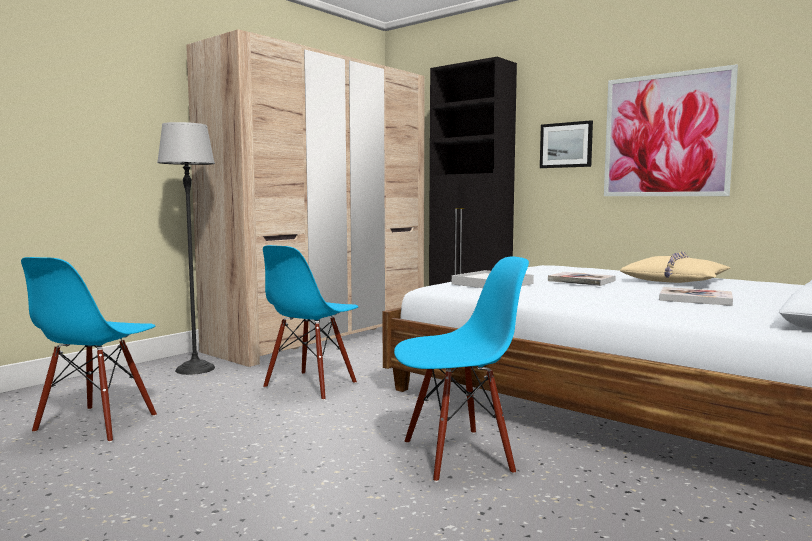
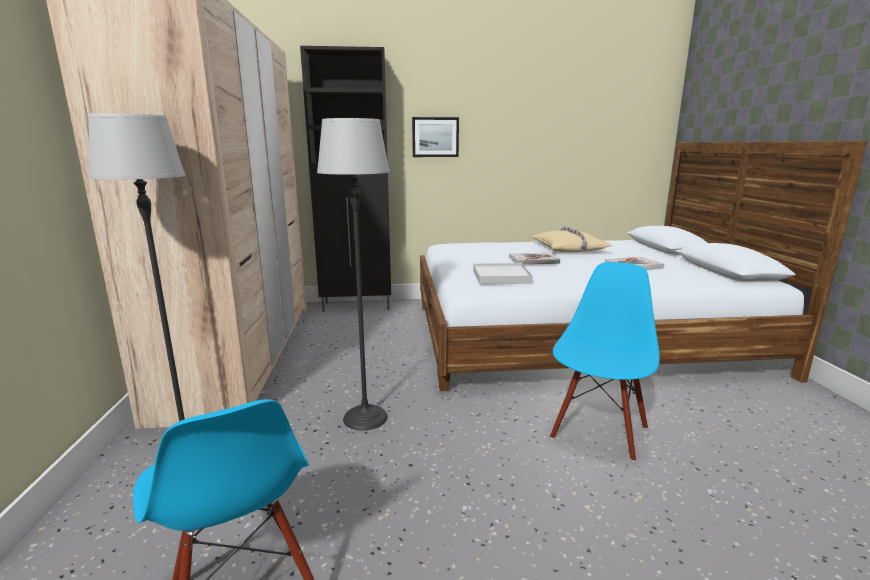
camera: 45 degrees left, 10 degrees up
(311, 386) = (365, 418): blue chair -> floor lamp
(666, 135) = (516, 134): picture -> none

